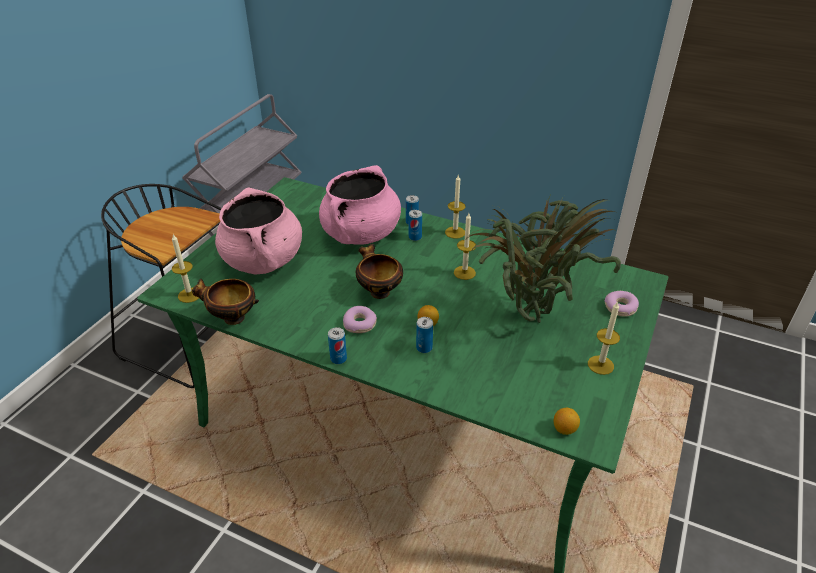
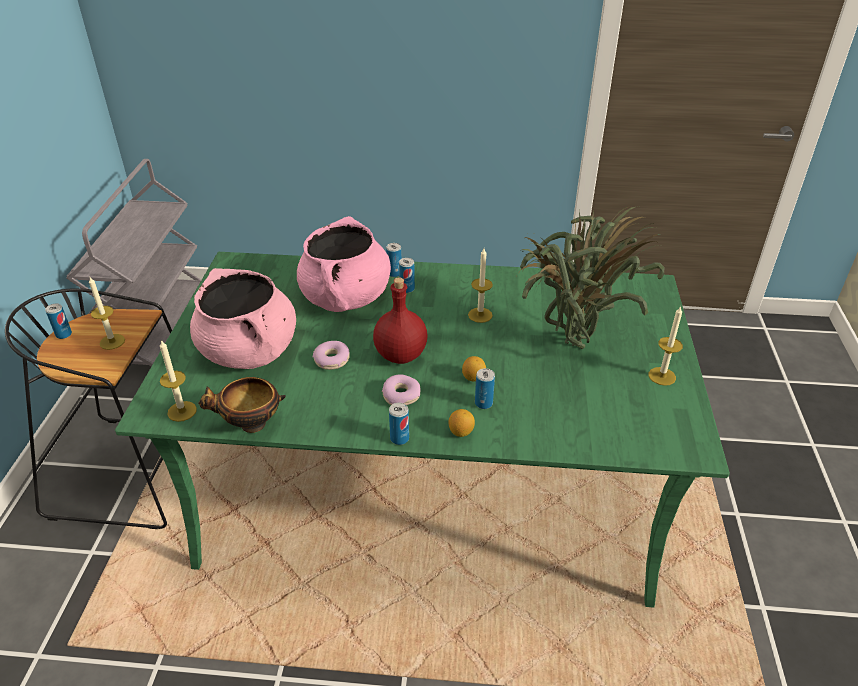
camera: 20 degrees left, 0 degrees up
(149, 219) = (64, 334): none -> can
(378, 291) = (401, 355): bowl -> red bottle
(455, 232) = (446, 275): candle -> candle (112, 341)
(564, 429) = (664, 448): lemon -> lemon (461, 432)
(620, 308) = (649, 316): donut -> donut (332, 360)

